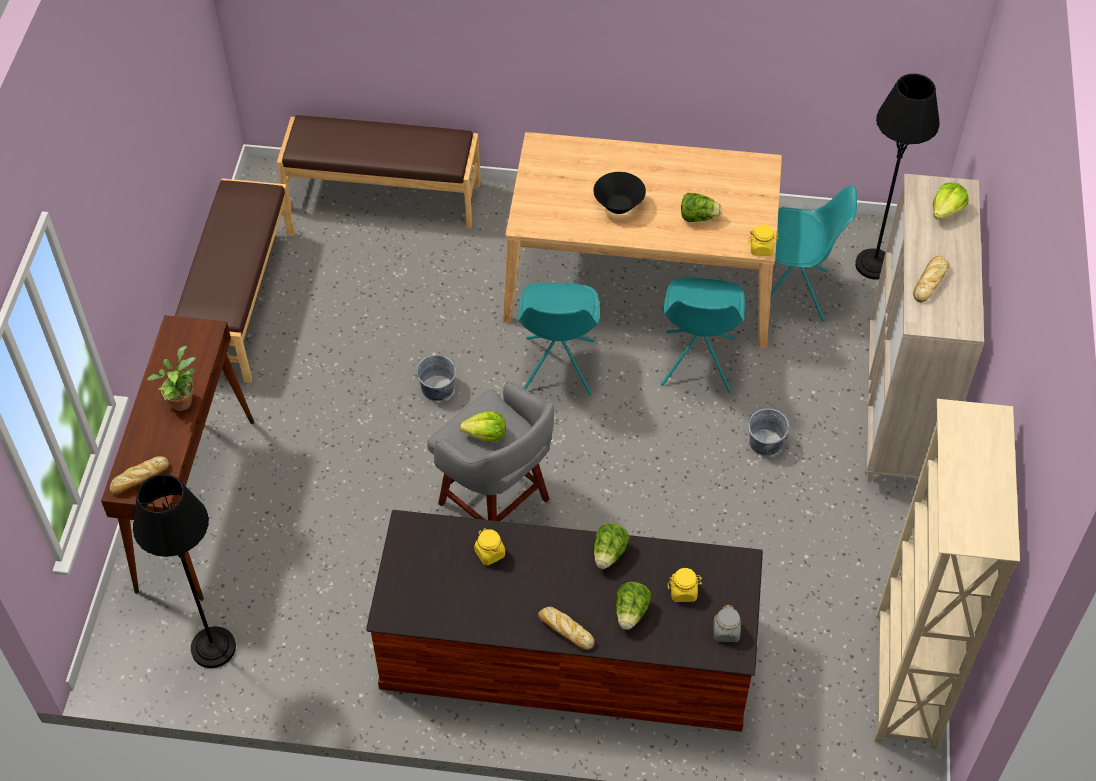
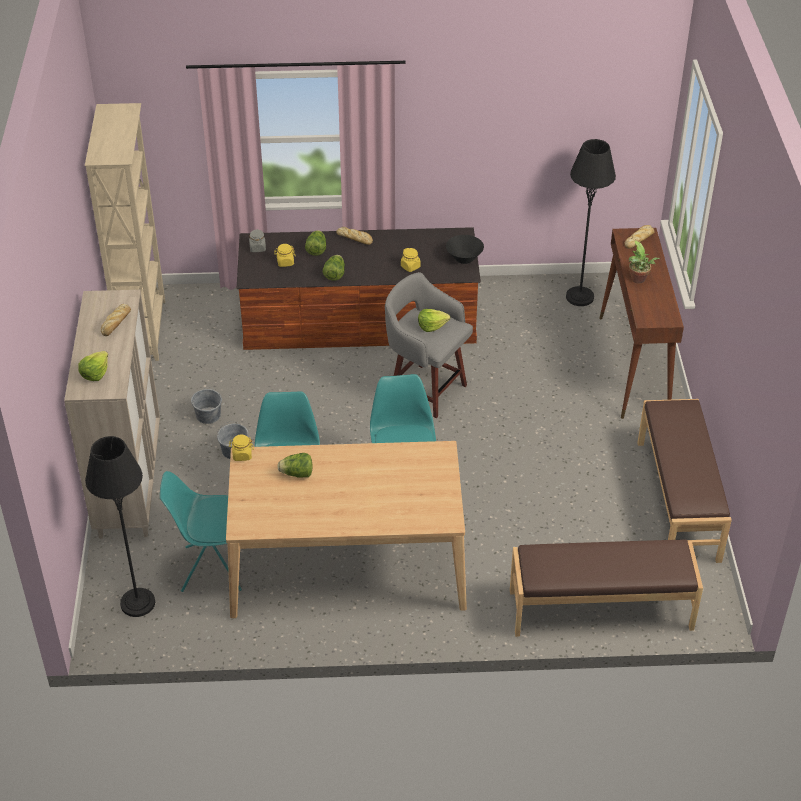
camera: 170 degrees right, 10 degrees down
(437, 388) = (493, 456): grey bucket -> grey bucket (208, 415)
(619, 205) = (366, 475): black bowl -> black bowl (464, 258)

